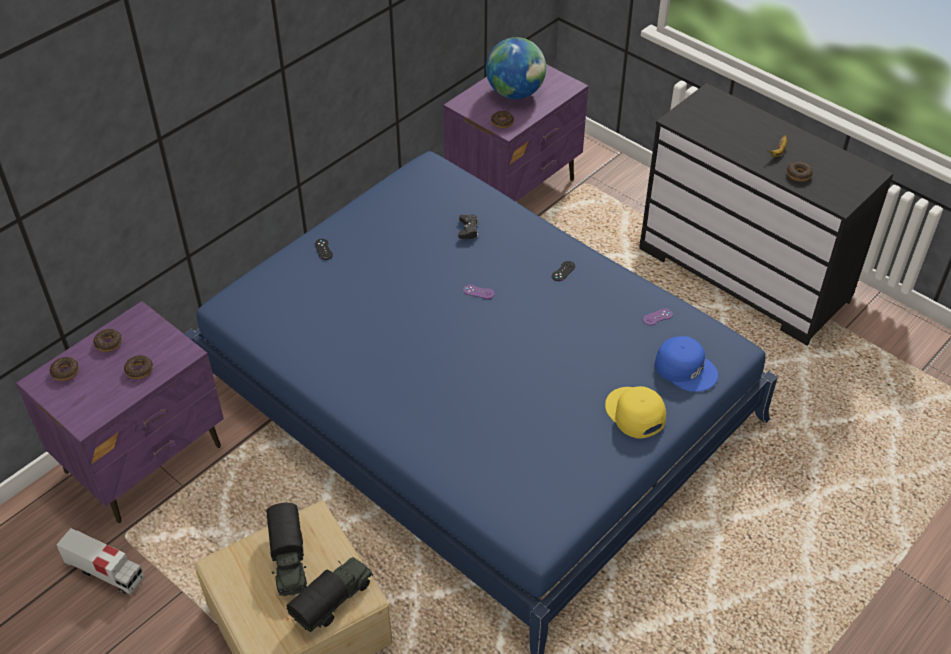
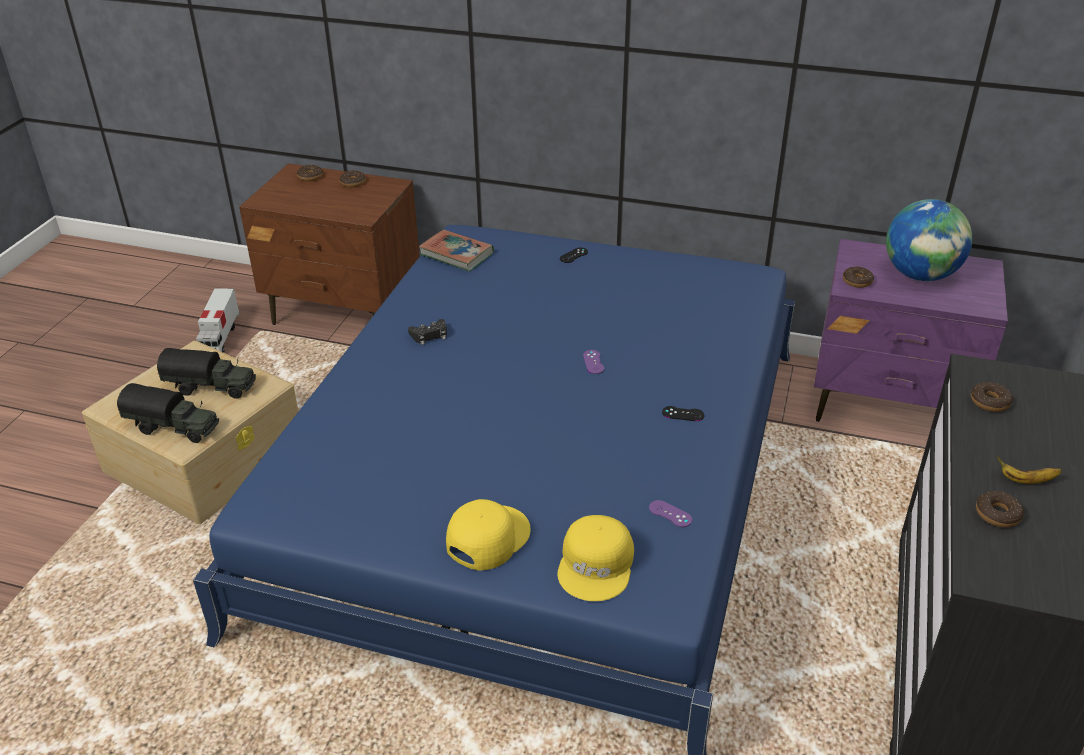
camera: 65 degrees right, 10 degrees down
(139, 370) = (331, 204): donut -> donut (989, 402)
(145, 459) = (345, 312): purple nightstand -> brown nightstand
(262, 319) = (456, 254): none -> book
(289, 561) = (212, 387): toy truck -> toy truck turned 135 degrees counterclockwise
(468, 229) = (681, 325): black game controller -> black game controller (429, 335)
(686, 368) = (597, 565): blue cap -> yellow cap

